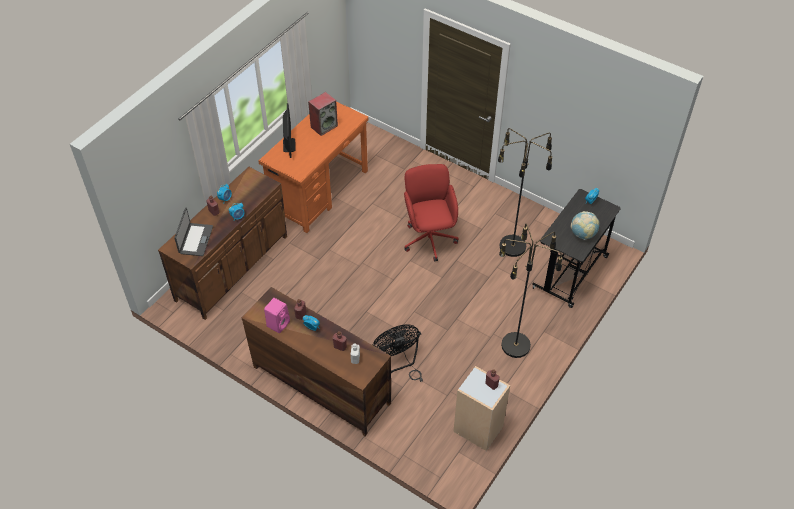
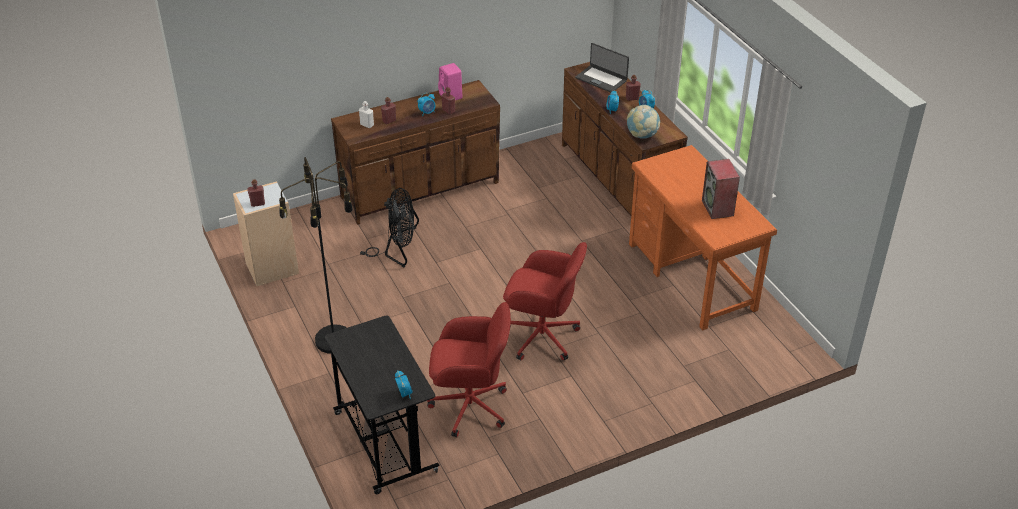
camera: 120 degrees right, 10 degrees down
(289, 145) = (701, 172): monitor -> none
(512, 247) = (471, 407): floor lamp -> red office chair
(583, 234) = (361, 357): globe -> globe (642, 135)

